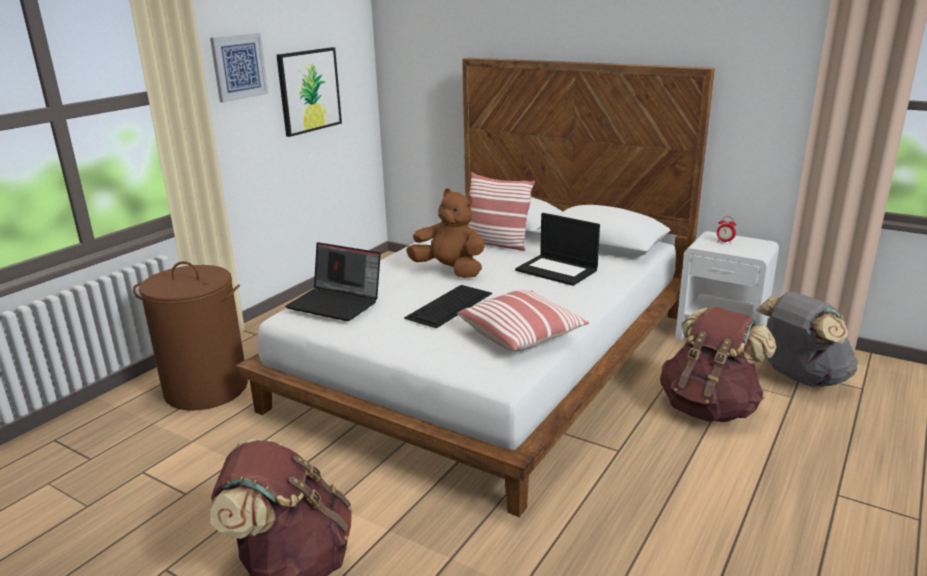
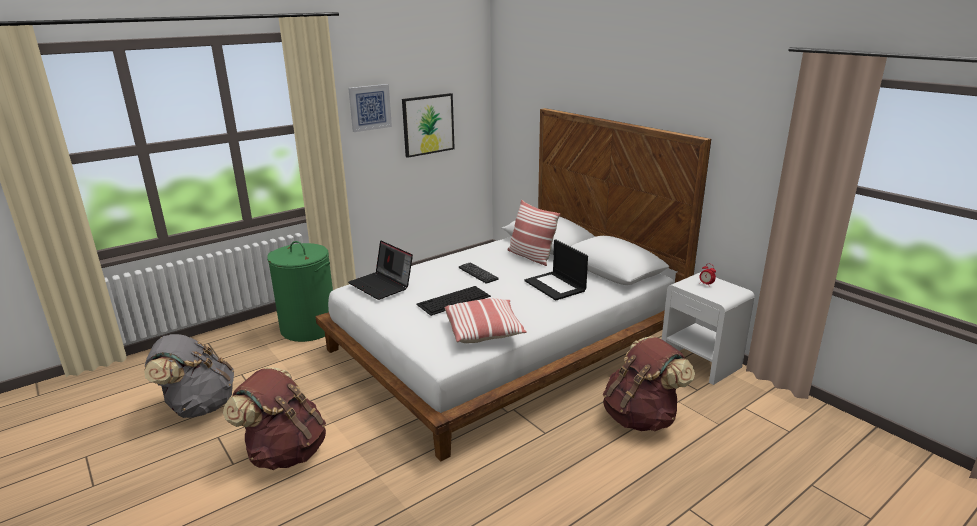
camera: 20 degrees right, 0 degrees up
(206, 389) = (308, 328): brown laundry basket -> green laundry basket
(450, 270) = (478, 273): brown plush toy -> keyboard
(800, 378) = (740, 410): grey backpack -> grey backpack (198, 406)

